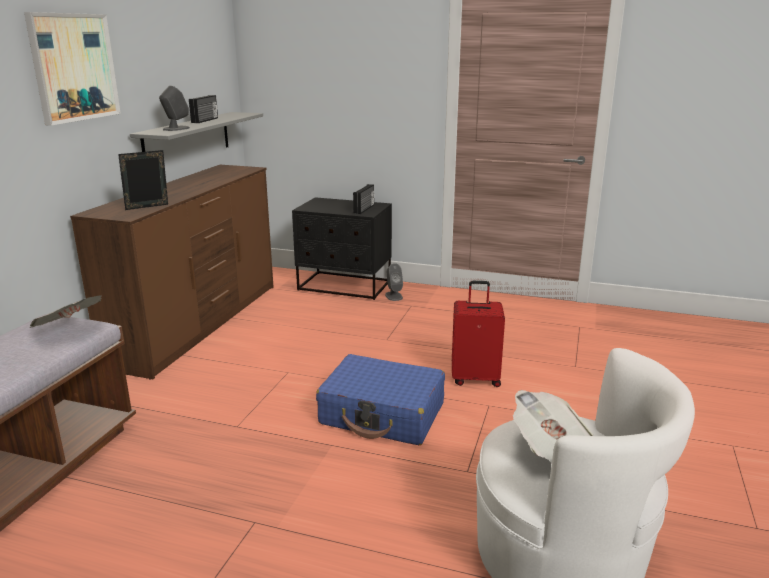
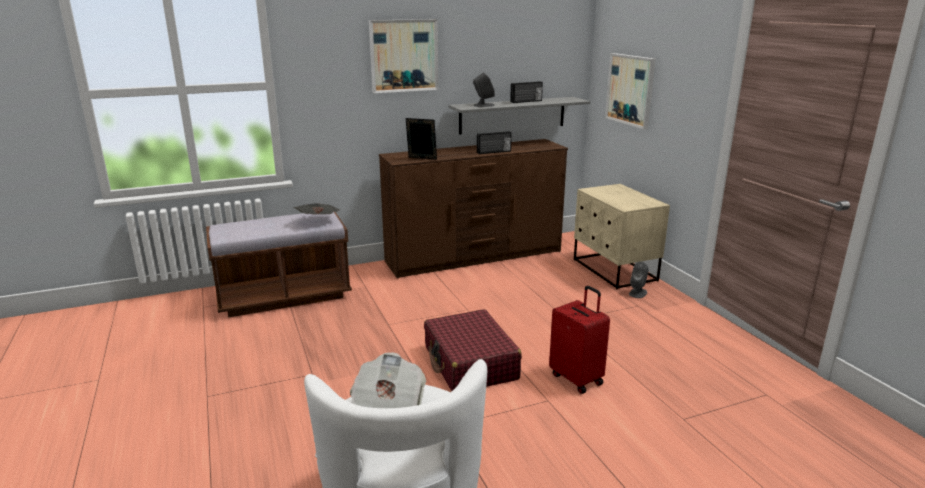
camera: 50 degrees right, 0 degrees up
(310, 95) = (630, 90): none -> picture
(344, 286) = (614, 270): black nightstand -> beige nightstand
(364, 209) = (633, 203): radio -> radio (494, 152)
(382, 414) = (470, 363): blue suitcase -> red suitcase

